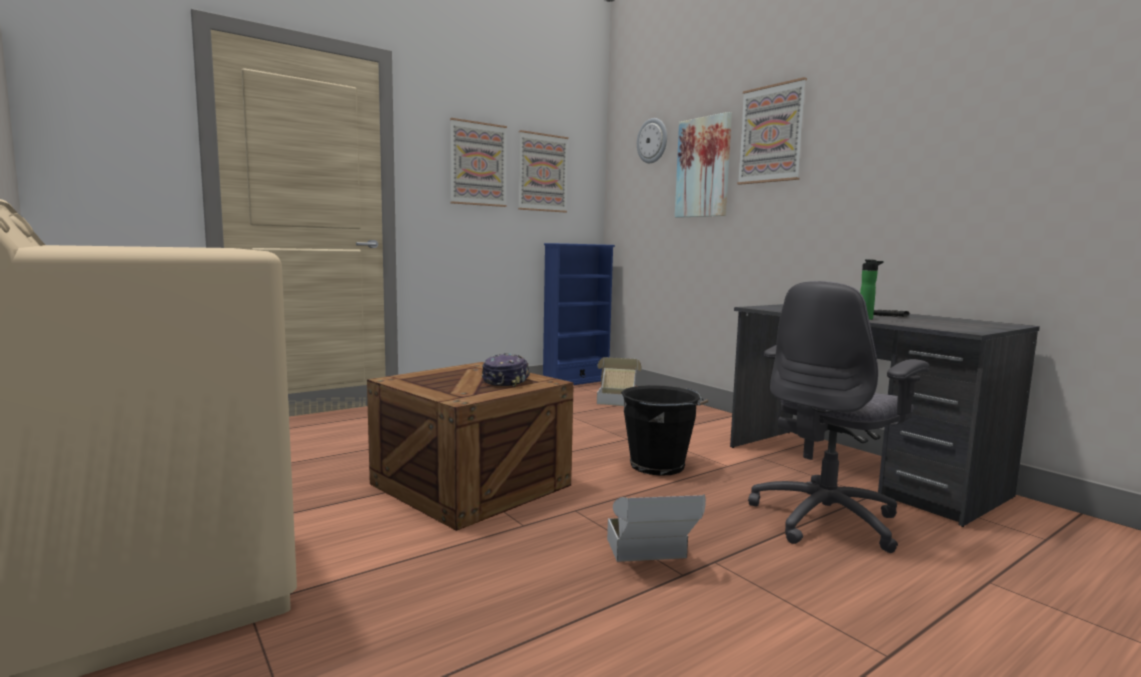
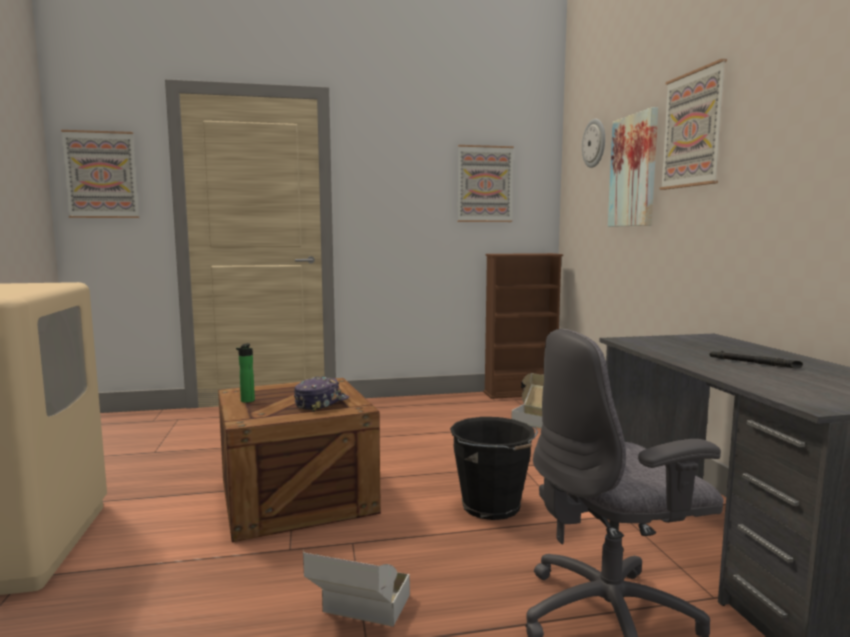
camera: 25 degrees right, 0 degrees up
(478, 164) = (414, 181): picture -> picture (101, 175)
(576, 381) = (520, 393): blue bookcase -> brown bookcase
(867, 319) = (718, 370): bottle -> bottle (246, 401)

